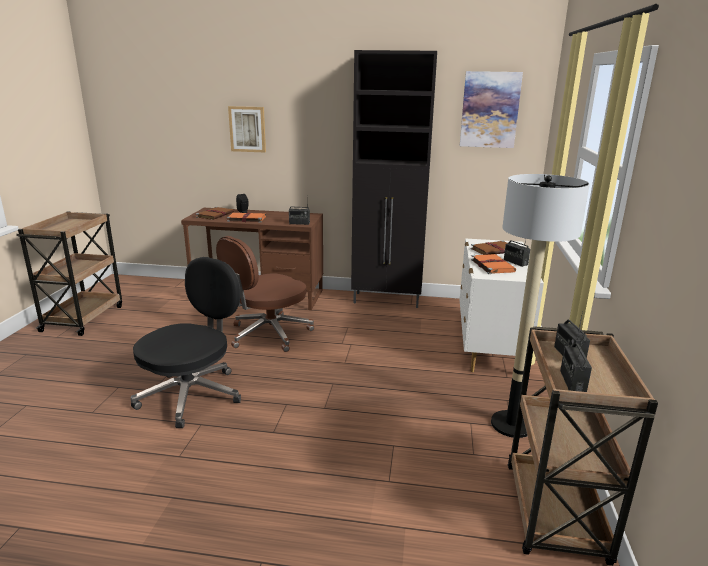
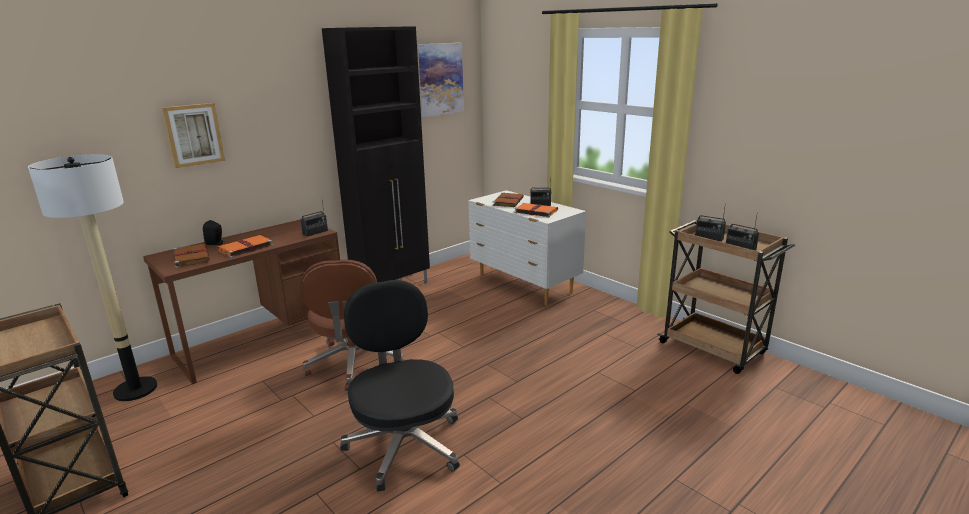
camera: 50 degrees left, 0 degrees up
(512, 425) = (621, 321): floor lamp -> floor lamp (136, 389)

